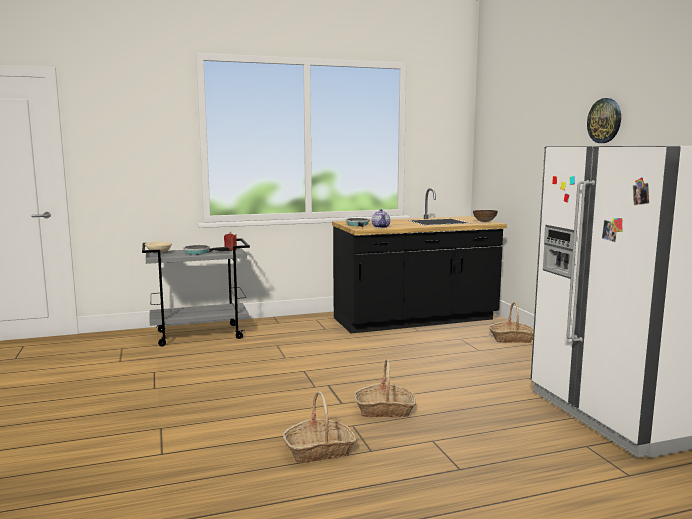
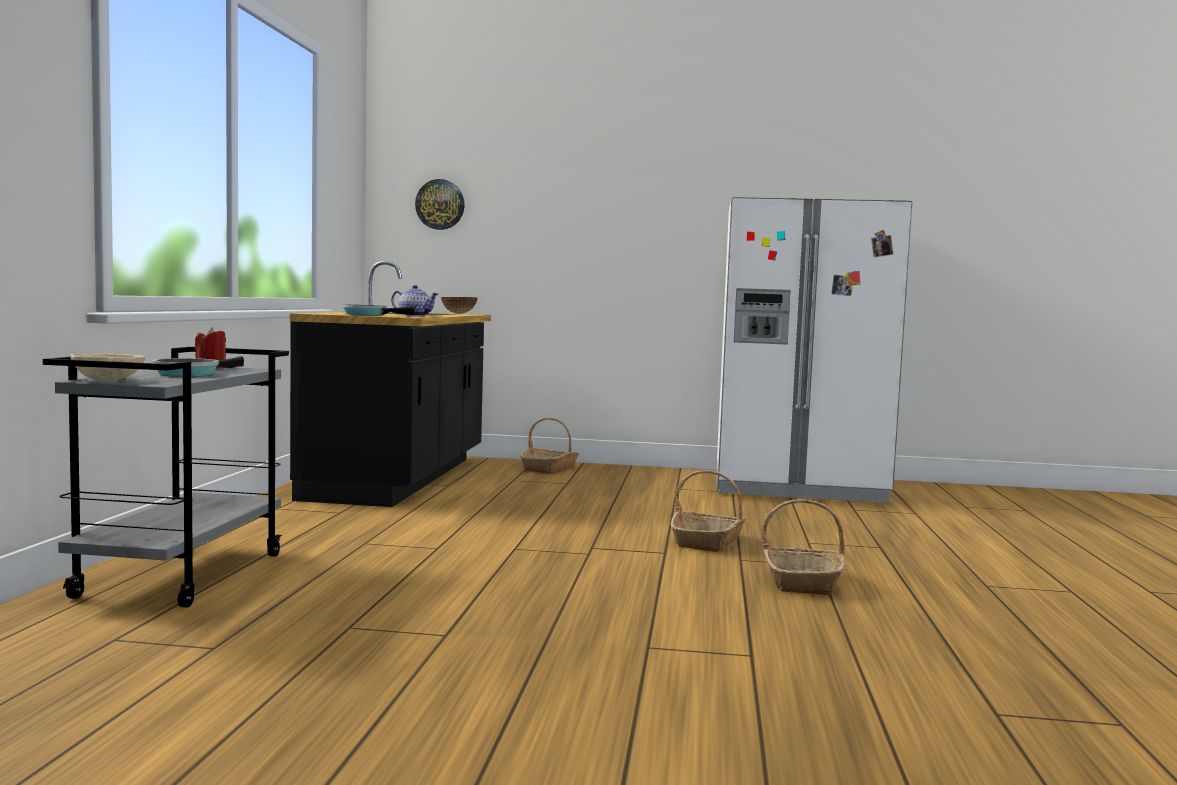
camera: 65 degrees left, 5 degrees down
(604, 120) = (657, 180): wall clock -> wall clock (440, 204)

